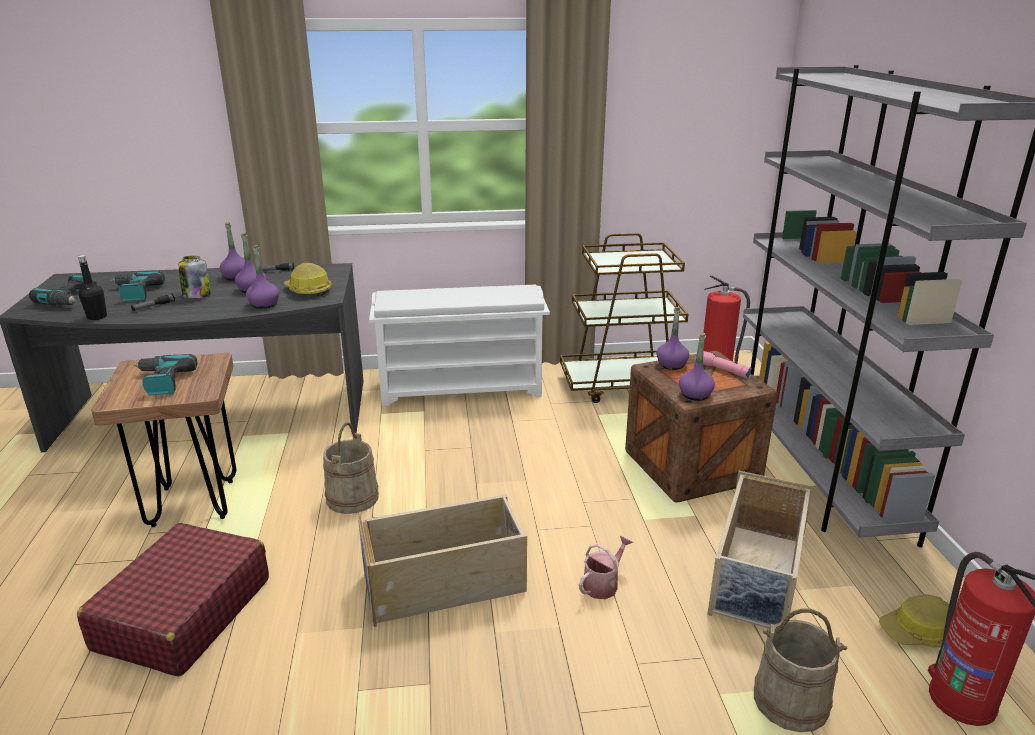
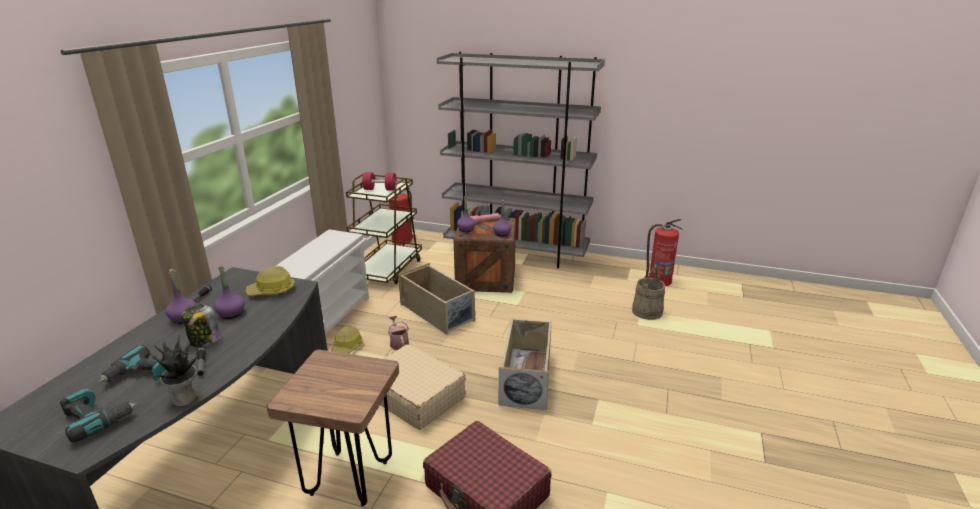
camera: 65 degrees left, 0 degrees up
(97, 317) = (185, 398): black bottle -> potted plant
(162, 382) = (339, 384): power drill -> none
(264, 304) = (276, 311): purple bottle -> none
(352, 498) = (414, 396): beige bucket -> beige suitcase
(603, 584) = (557, 330): watering can -> watering can (398, 343)
(631, 260) = (380, 189): none -> red dumbbell
(756, 577) = (576, 292): beige storage box -> beige storage box (438, 313)
(918, 633) = (626, 274): hard hat -> hard hat (347, 347)

